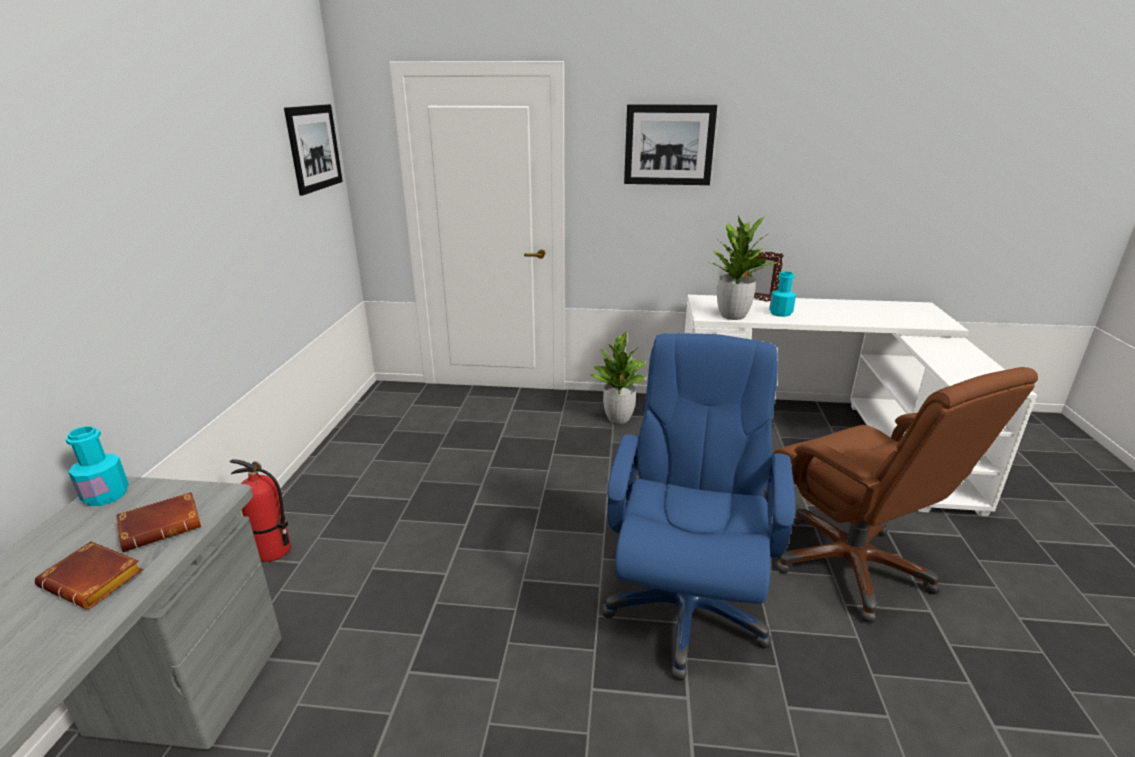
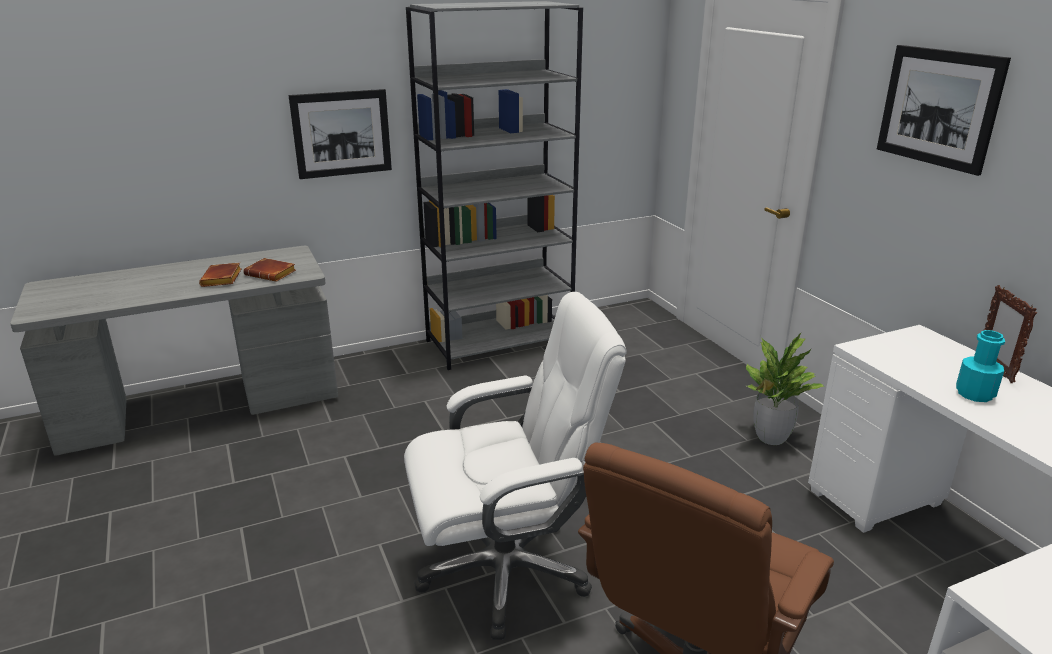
camera: 60 degrees right, 0 degrees up
(106, 495) = (288, 252): turquoise bottle -> none
(272, 551) = (408, 359): fire extinguisher -> none
(314, 148) = (616, 59): picture -> picture (342, 133)
(331, 479) = (500, 342): none -> grey bookcase
(685, 608) = (506, 571): blue office chair -> white office chair
(733, 316) = (897, 364): potted plant -> none

